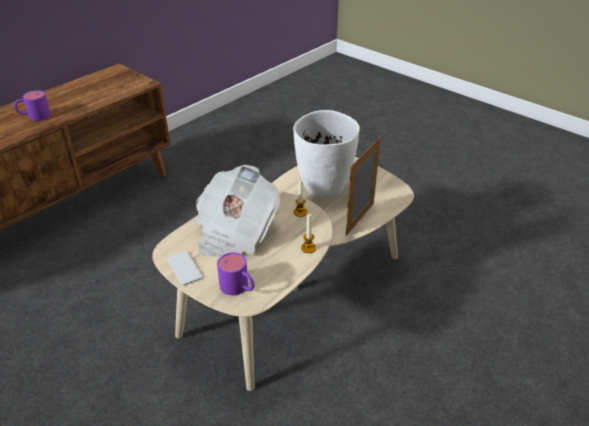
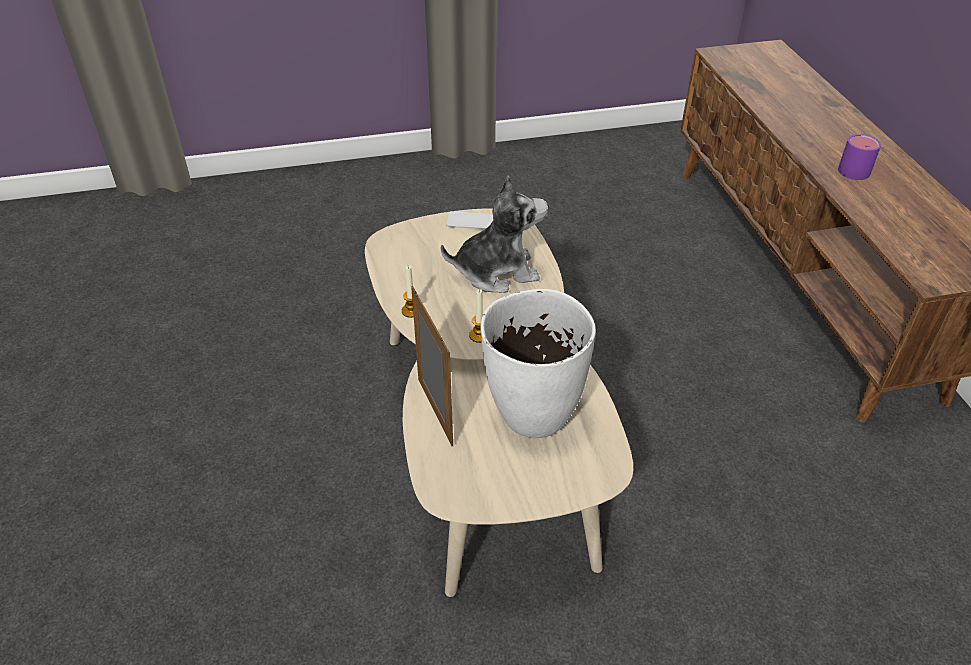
camera: 125 degrees right, 5 degrees up
(234, 231) = (496, 271): newspaper -> plush toy
(238, 288) = (409, 242): purple mug -> none

